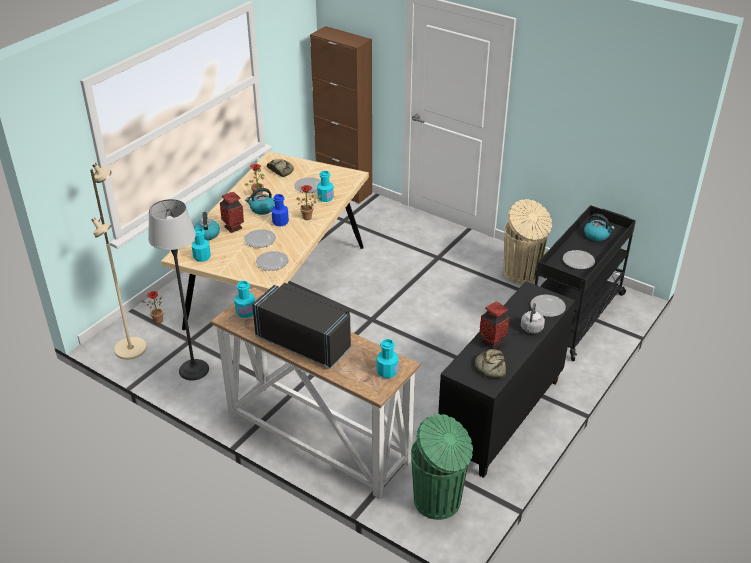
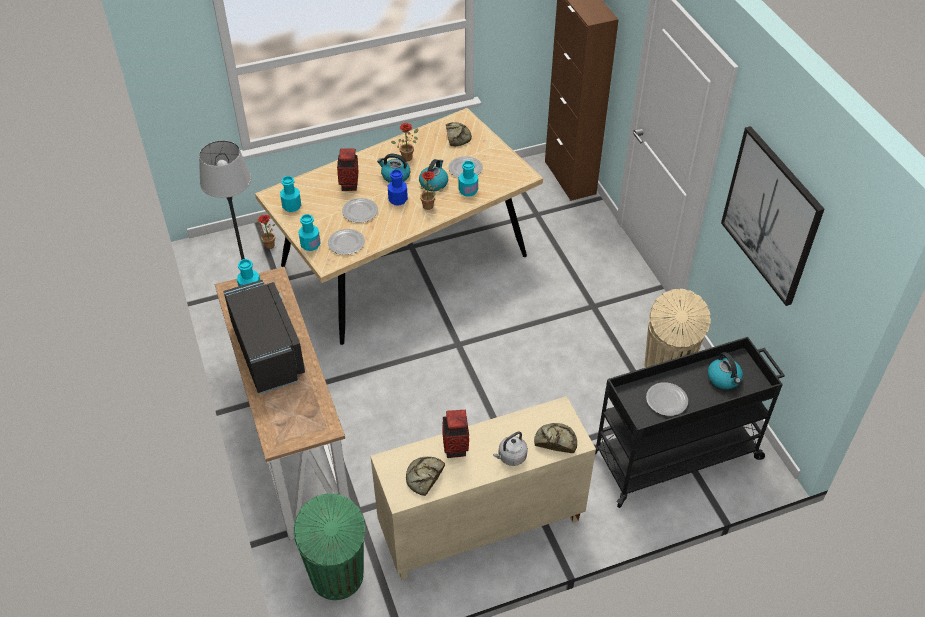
camera: 35 degrees right, 10 degrees up
(131, 349) = (224, 263): beige floor lamp -> none
(207, 234) = (319, 182): kettle -> kettle (433, 183)
(387, 372) = (306, 427): turquoise bottle -> turquoise bottle (310, 245)
(501, 418) = (480, 527): black cabinet -> beige cabinet
(547, 307) = (555, 441): plate -> bread
(579, 110) = (771, 215): none -> picture

